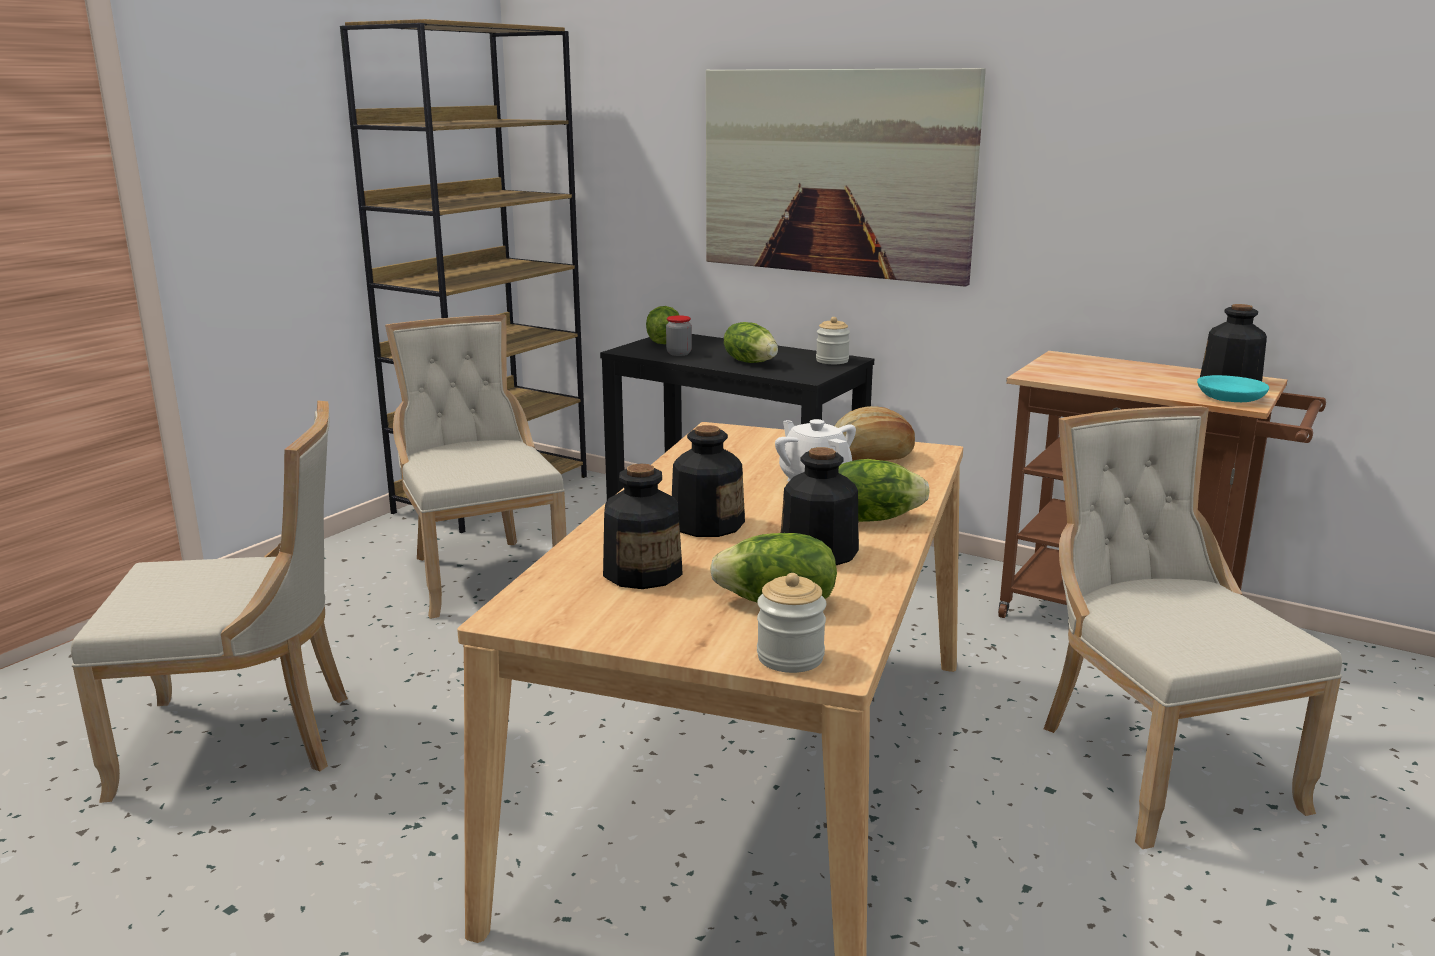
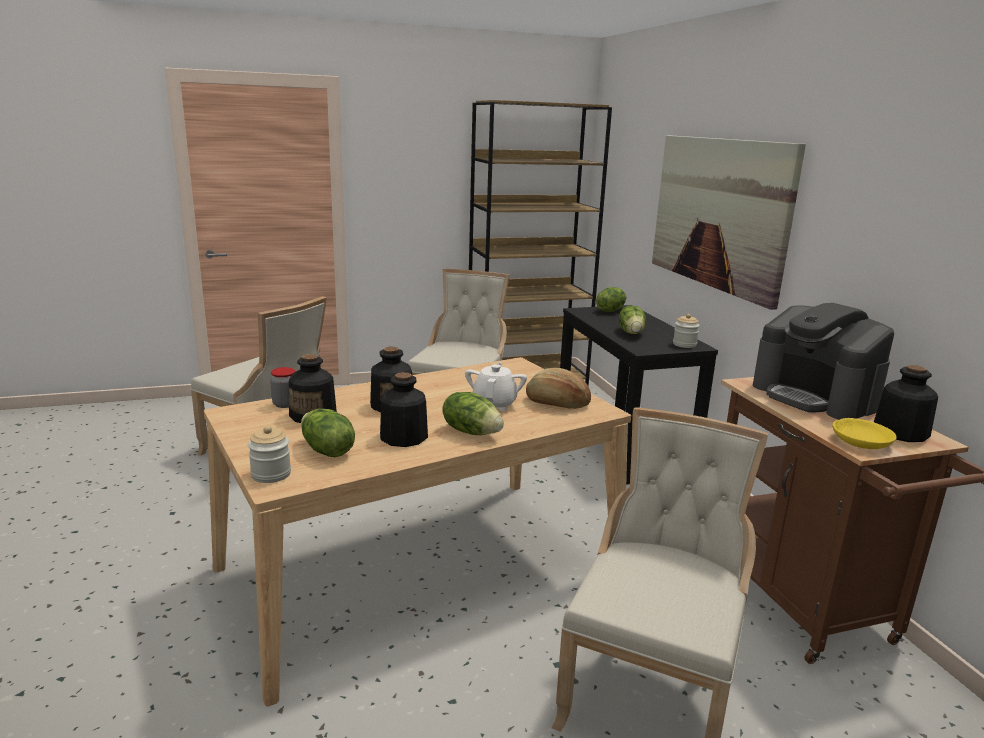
camera: 40 degrees right, 0 degrees up
(679, 353) = (603, 318): jar -> jar (285, 404)
(1109, 371) = (815, 396): none -> coffee machine
(1229, 398) = (860, 441): turquoise bowl -> yellow bowl

